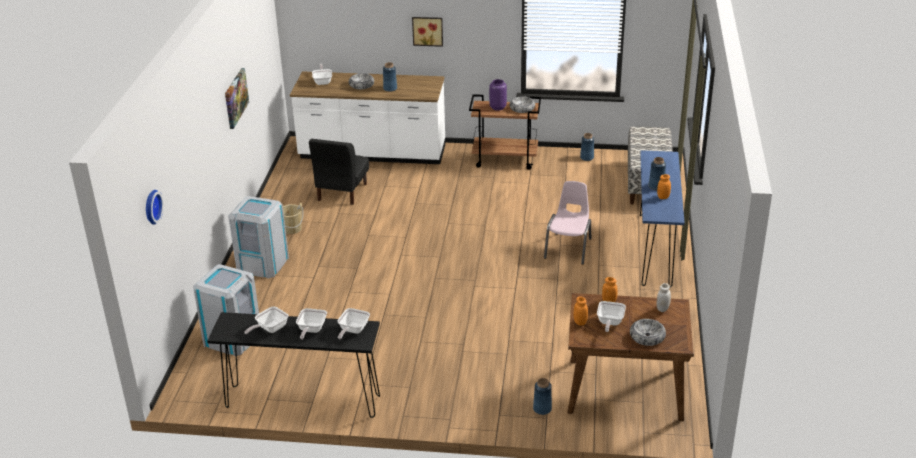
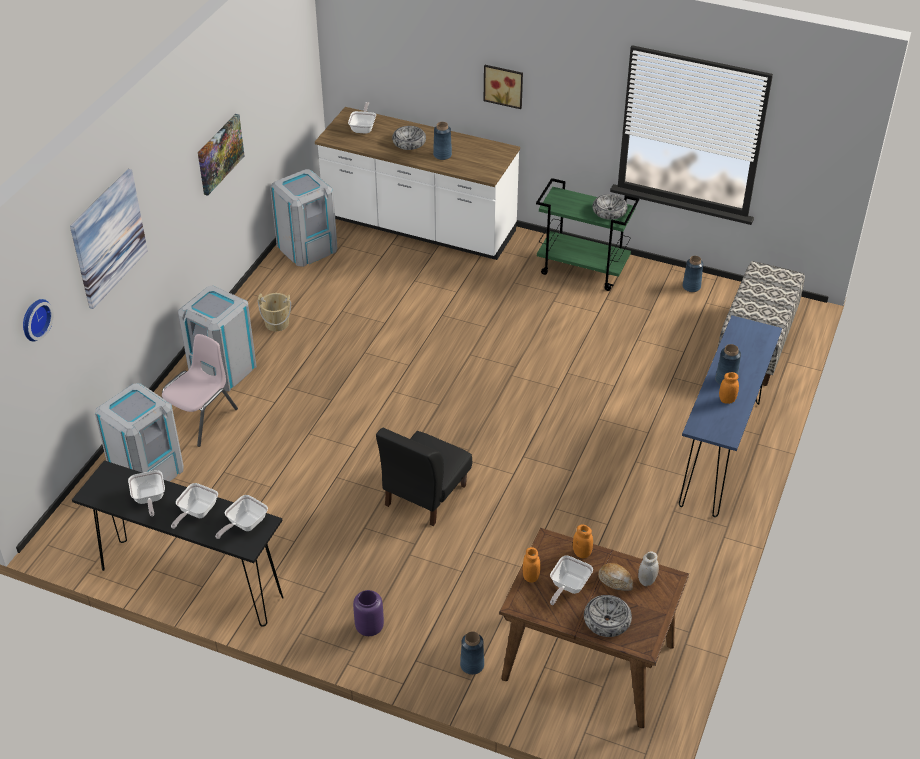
camera: 15 degrees right, 10 degrees up
(185, 150) = (108, 238): none -> picture
(270, 329) = (149, 499): frying pan -> frying pan turned 75 degrees counterclockwise
(292, 179) = (307, 247): none -> grey trash can
(341, 192) = (358, 279): black chair -> black chair (424, 495)
(498, 108) = (578, 204): purple vase -> purple vase (369, 628)
(505, 160) = (583, 269): brown cart -> green cart
(568, 248) = (607, 427): pink chair -> pink chair (200, 418)
(641, 313) = (615, 580): none -> bread

